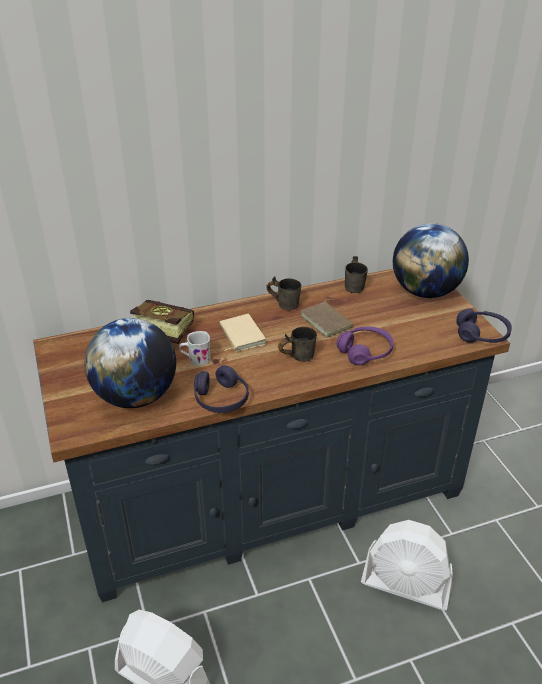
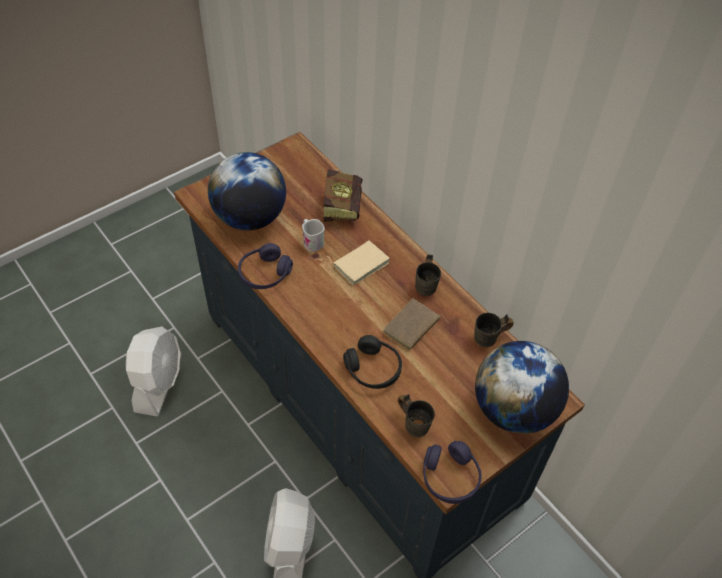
camera: 70 degrees right, 15 degrees up
(296, 356) = (345, 313): grey mug -> grey mug (415, 421)
(365, 352) = (373, 369): purple headphones -> black headphones

